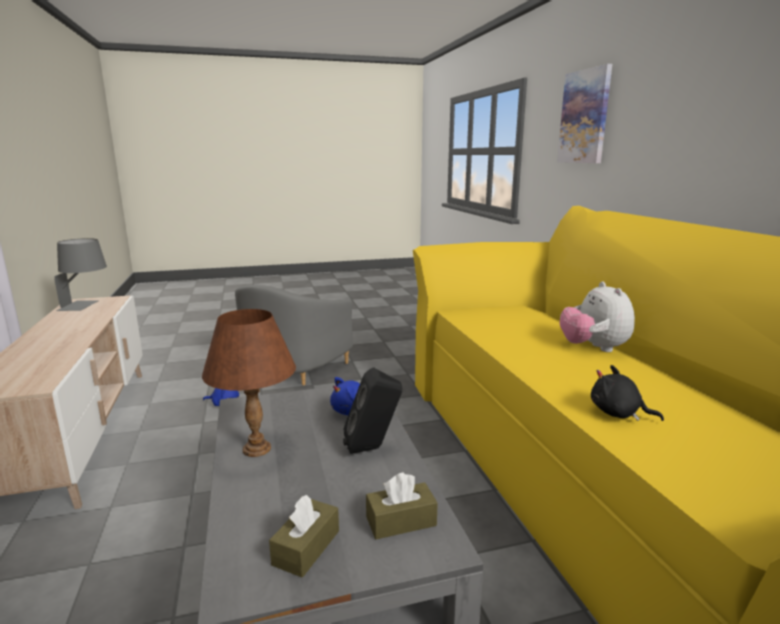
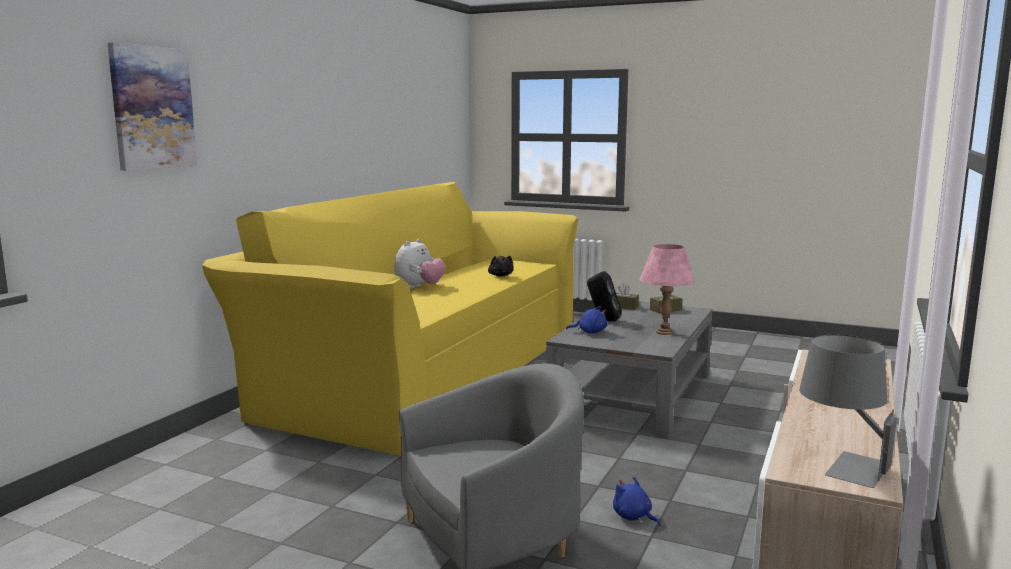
camera: 140 degrees left, 5 degrees down
(256, 449) = (664, 332): brown table lamp -> pink table lamp

